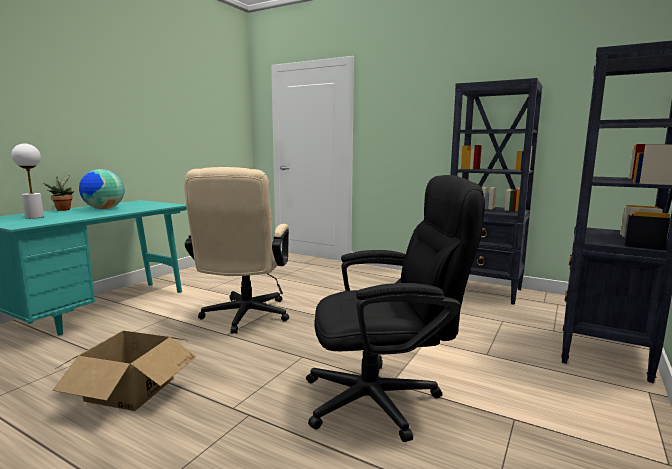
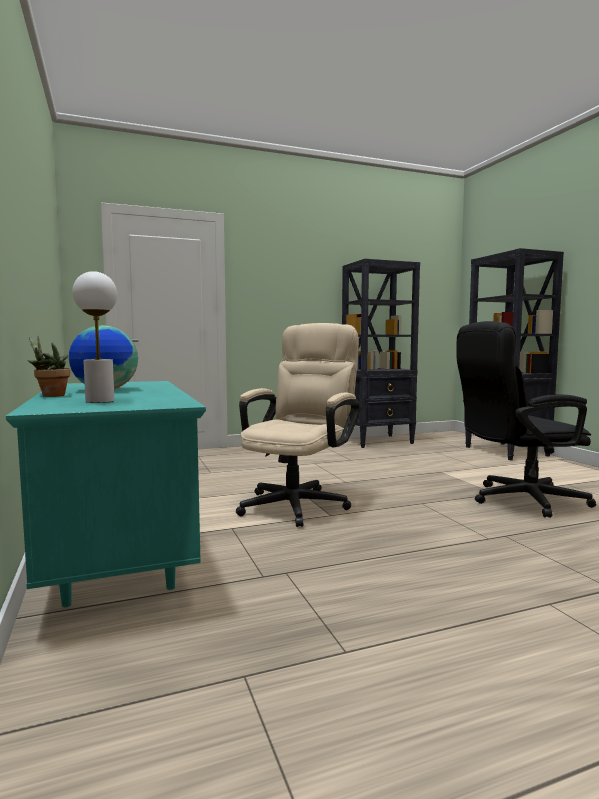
camera: 50 degrees left, 5 degrees down
(131, 389) = (407, 567): cardboard box -> none
(243, 318) = (299, 502): beige office chair -> beige office chair turned 105 degrees counterclockwise
(385, 399) = (518, 500): black office chair -> black office chair turned 135 degrees counterclockwise

